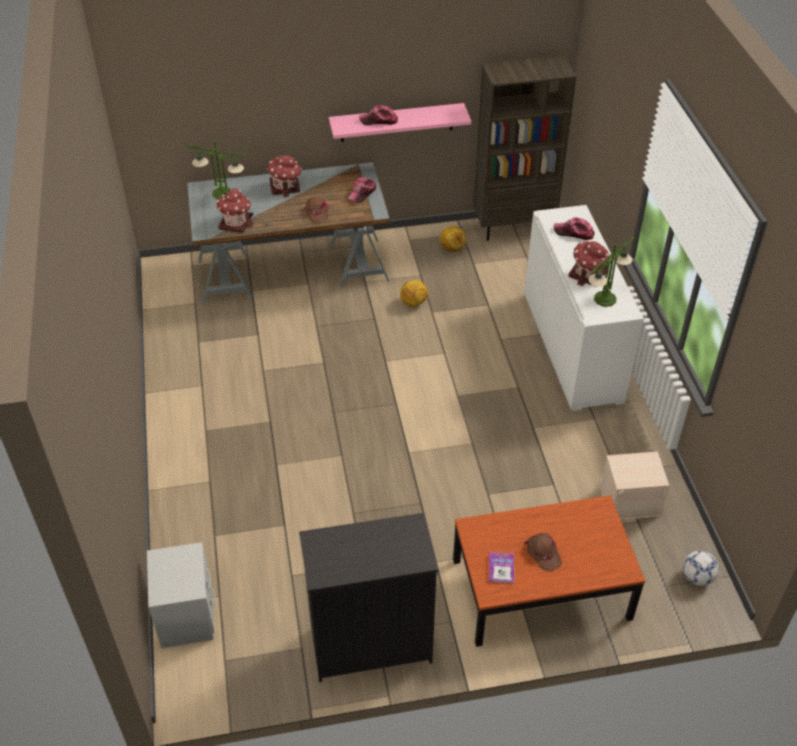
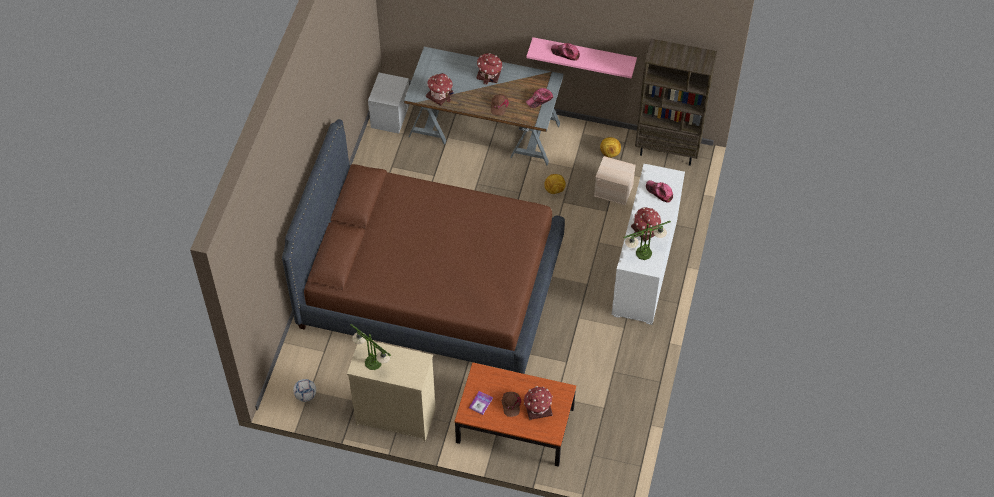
camera: 25 degrees right, 10 degrees up
(186, 615) = (300, 355): grey nightstand -> grey nightstand (390, 116)
(221, 193) = (442, 65): table lamp -> table lamp (373, 362)
(323, 457) = (430, 285): none -> brown bed
(369, 645) = (395, 416): black dresser -> beige dresser
(582, 544) = (537, 408): none -> toy house
(630, 501) = (608, 393): beige storage box -> beige storage box (614, 190)
(697, 577) = (616, 458): football -> football (305, 395)

